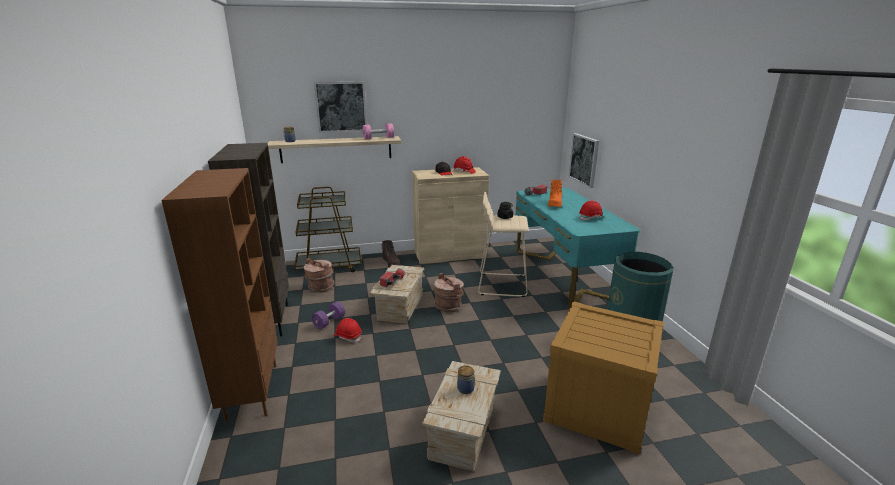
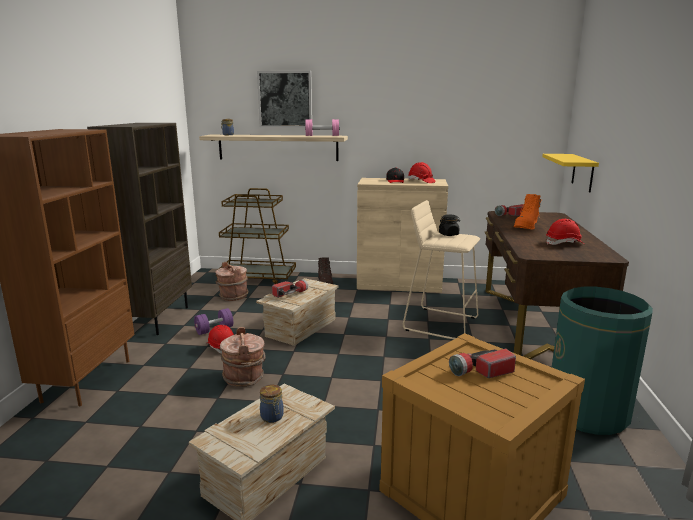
camera: 20 degrees right, 5 degrees down
(448, 306) = (356, 336): brown bucket -> brown bucket (244, 377)
(563, 274) = (534, 324): turquoise desk -> brown desk
(584, 159) = (583, 172): picture -> yellow shelf
(603, 328) = (481, 371): none -> flashlight

